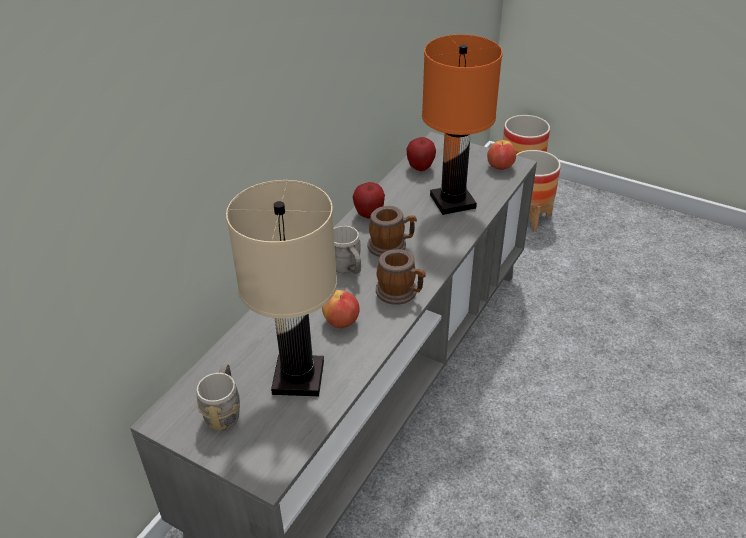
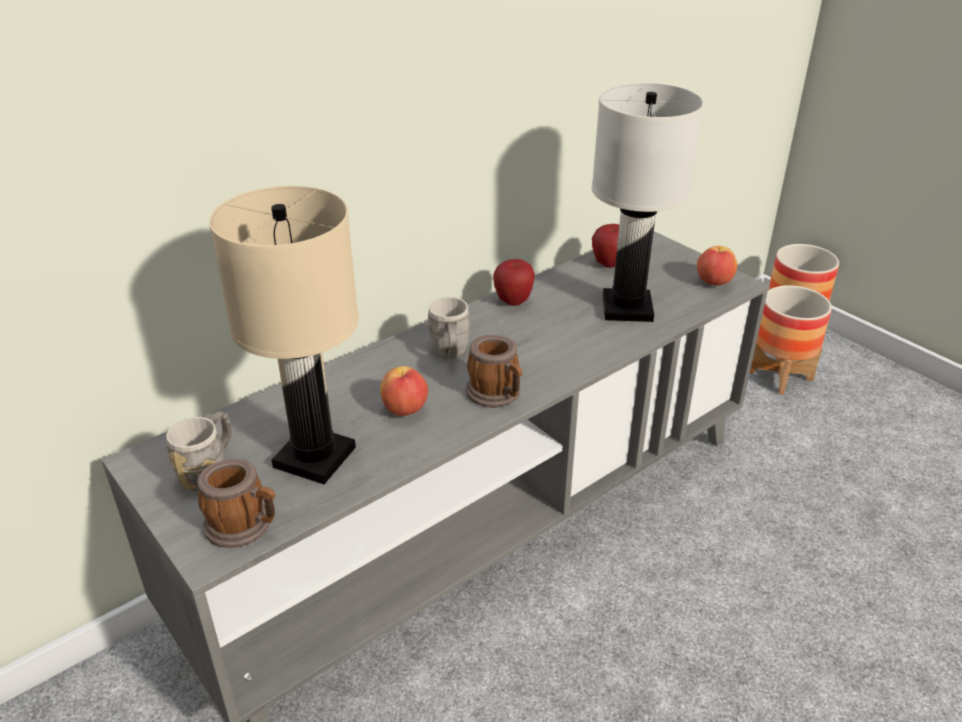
camera: 20 degrees right, 5 degrees down
(391, 246) = (519, 340): mug -> mug (244, 526)
(453, 202) = (628, 308): orange table lamp -> white table lamp

